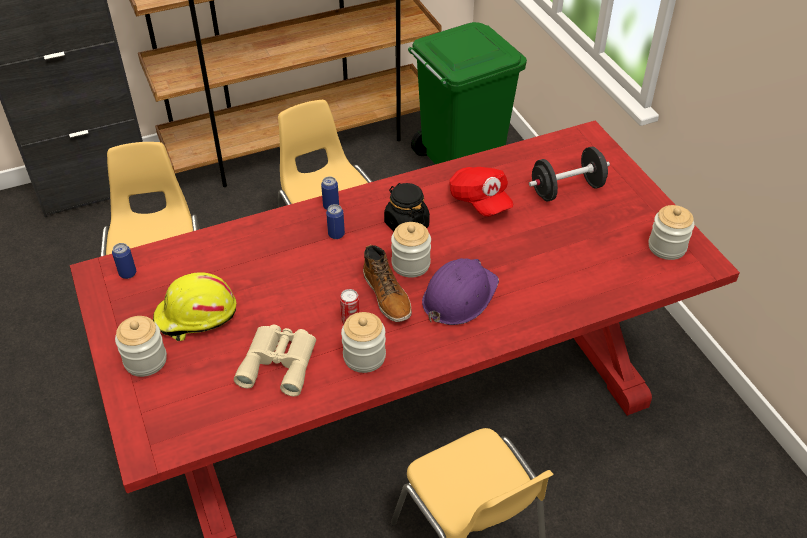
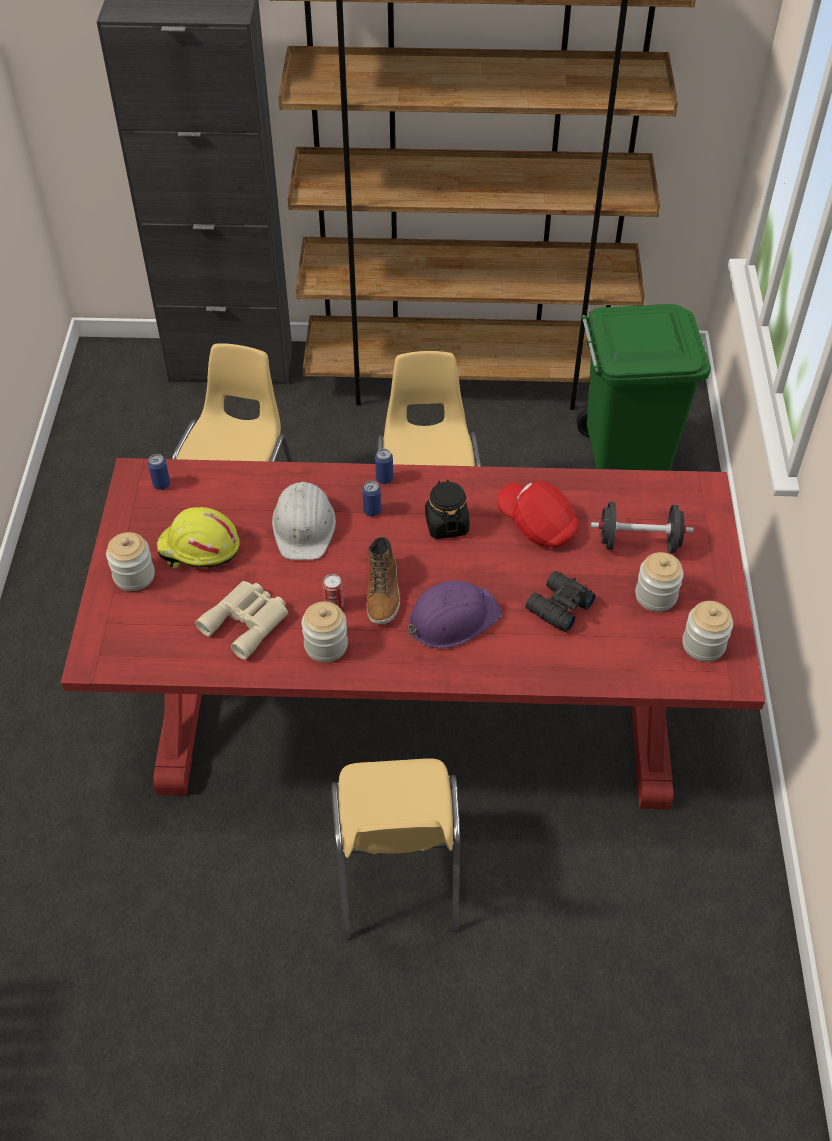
camera: 25 degrees right, 5 degrees up
(283, 265) = (304, 526): none -> white hard hat
(410, 264) = (425, 568): jar -> jar (655, 596)
(480, 201) = (537, 524): red cap -> red cap turned 135 degrees clockwise
(538, 258) = (557, 607): none -> black binoculars

